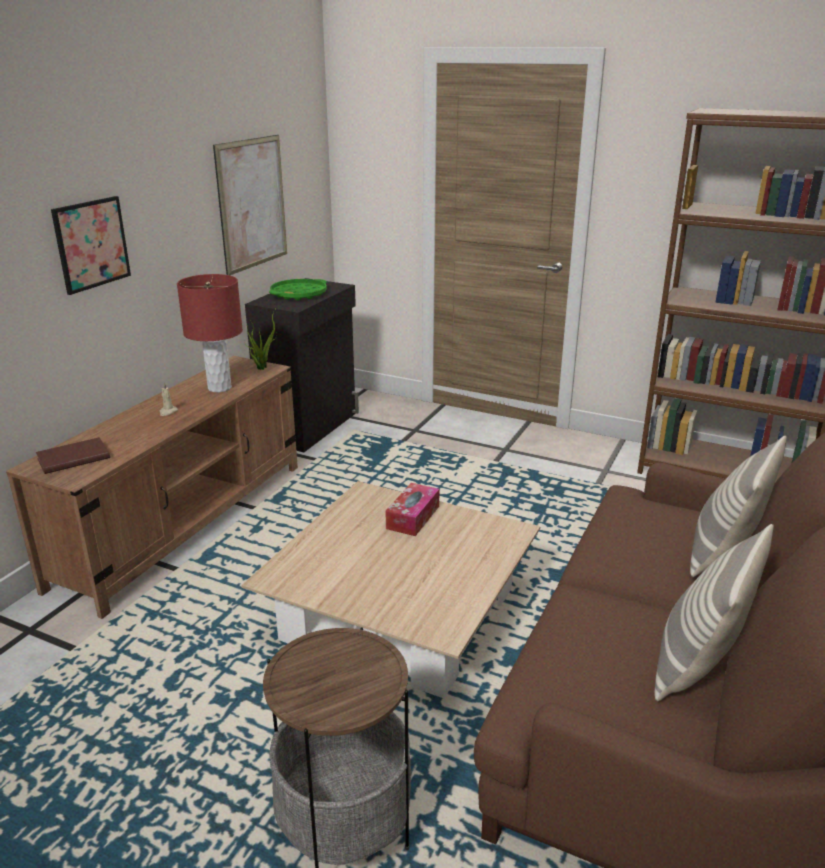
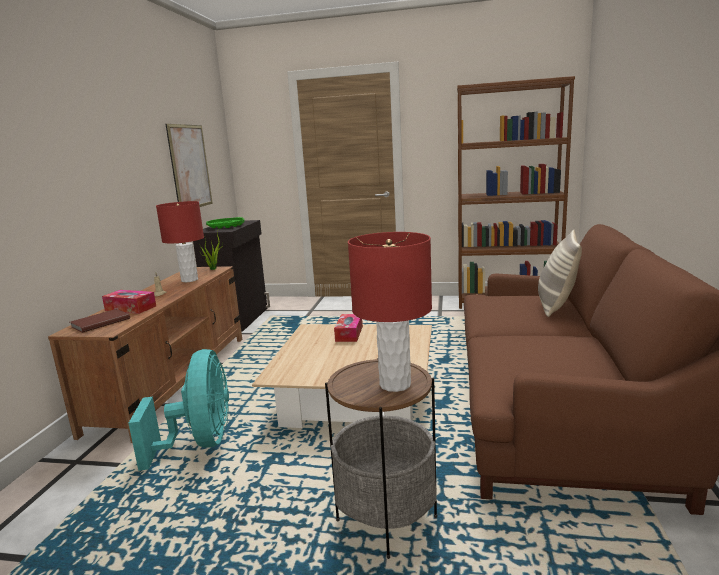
camera: 15 degrees left, 10 degrees down
(91, 244) = (96, 175): picture -> none
(120, 435) = (130, 308): none -> tissue box
(176, 640) = (200, 443): none -> turquoise fan
(352, 689) = (395, 384): none -> red table lamp
(697, 665) = (583, 350): pillow -> none

